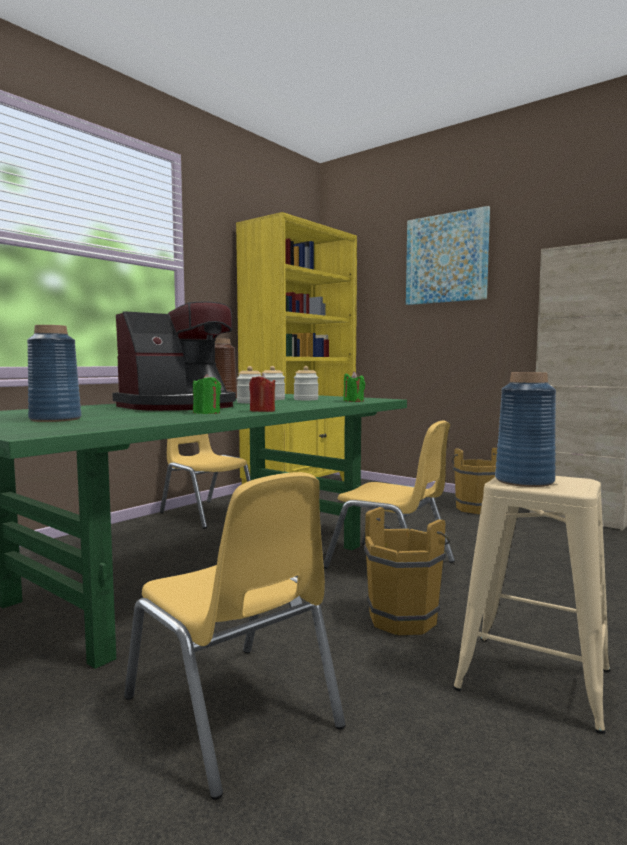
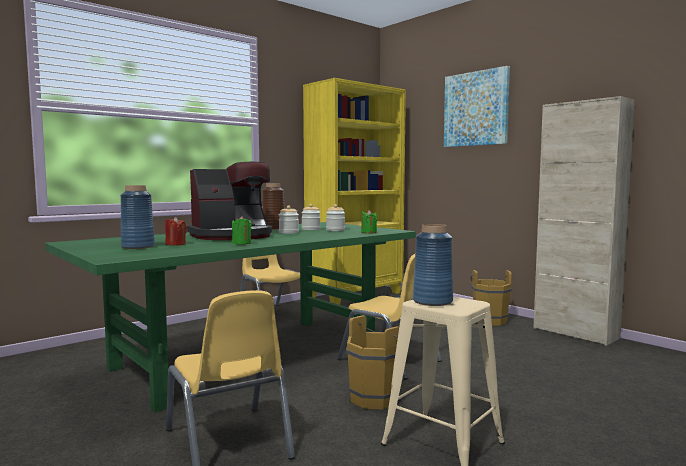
camera: 10 degrees right, 0 degrees up
(262, 411) = (283, 242): red candle -> red candle (176, 244)

